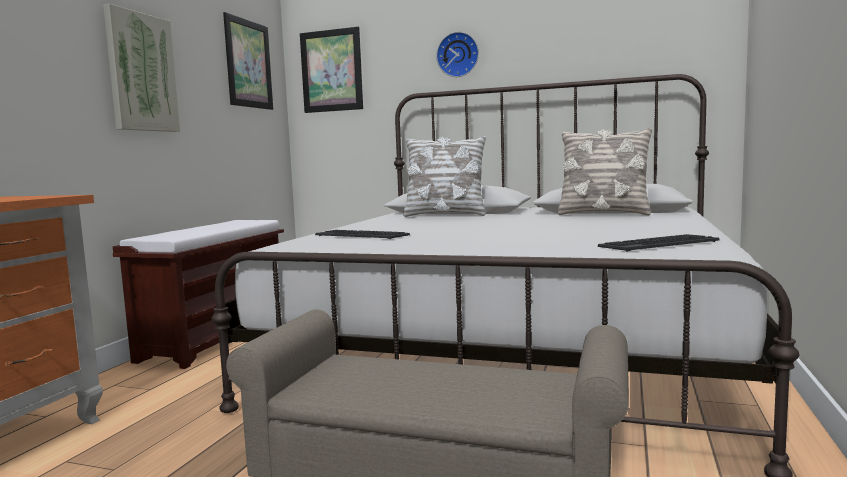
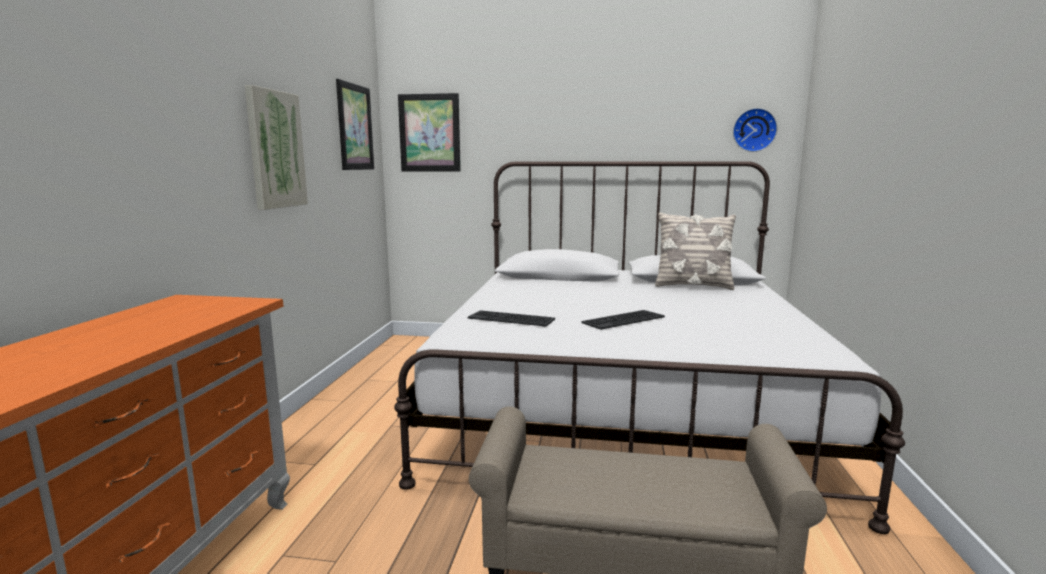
camera: 10 degrees left, 5 degrees up
(216, 338) = (345, 399): brown bench -> none
(445, 215) = (554, 283): white pillow -> none
(458, 55) = (554, 128): wall clock -> wall clock (754, 130)
(658, 244) = (780, 341): keyboard -> keyboard (623, 320)

